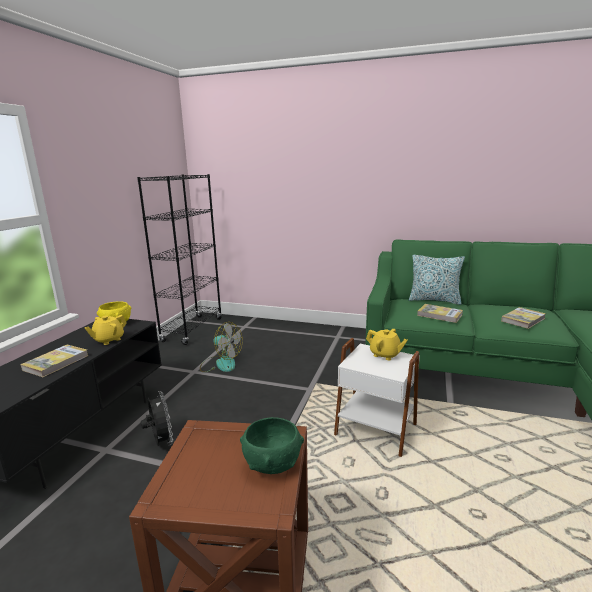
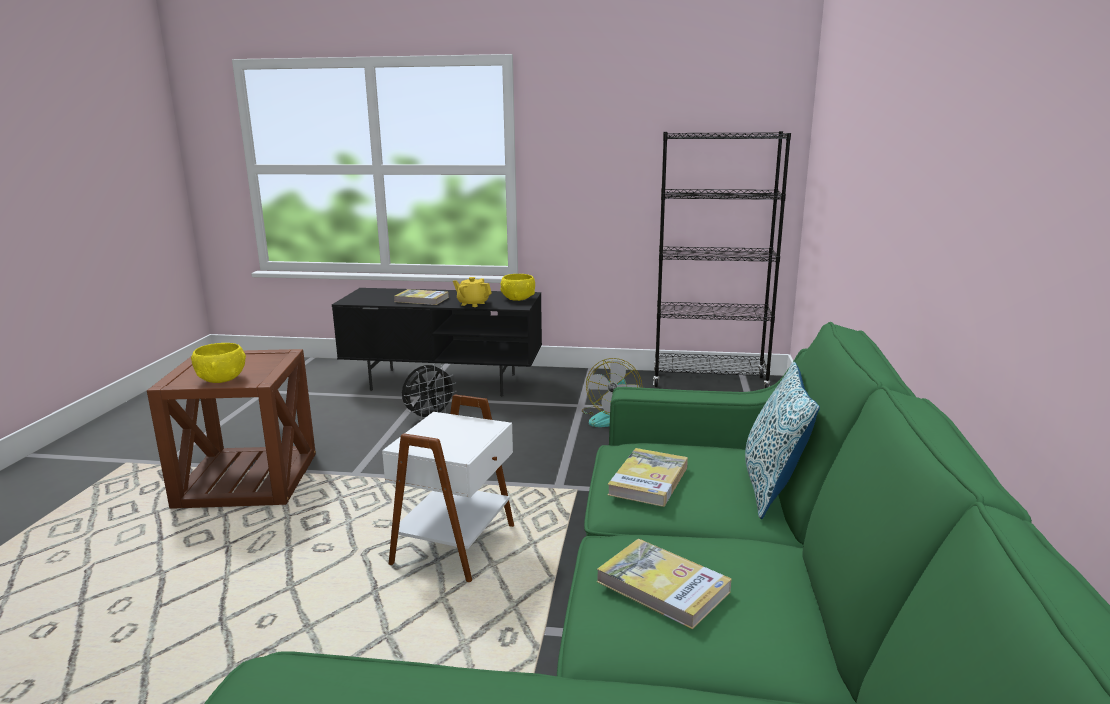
camera: 80 degrees right, 0 degrees up
(272, 464) = (221, 379): green bowl -> yellow bowl
(385, 355) = (469, 439): yellow teapot -> none

